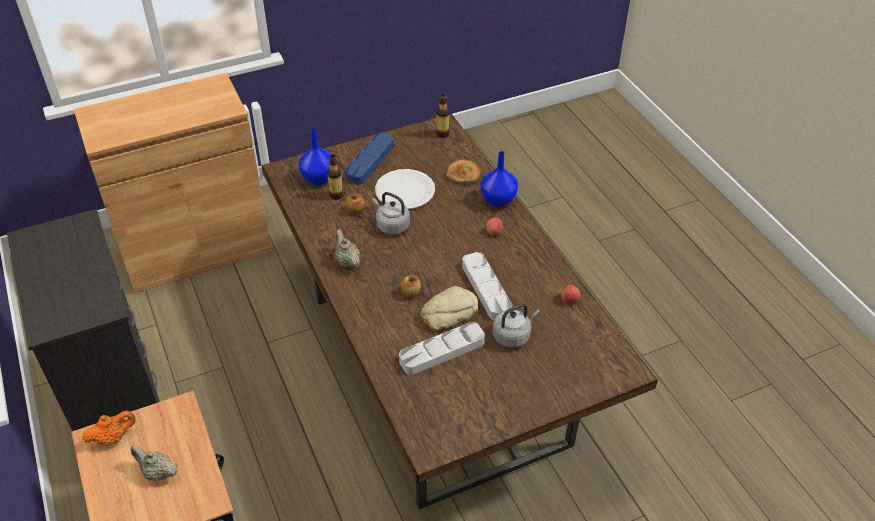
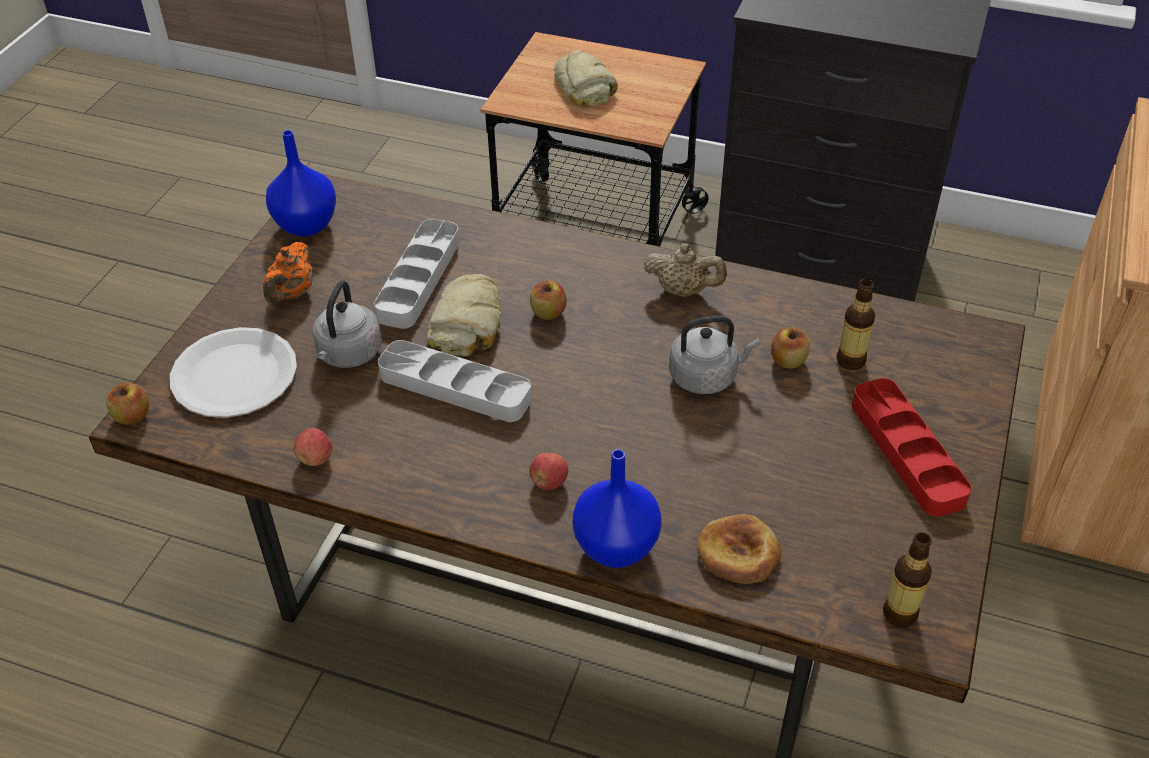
camera: 135 degrees right, 0 degrees up
(113, 437) = (664, 79): orange teapot -> orange teapot (292, 293)
(157, 472) = (584, 87): beige teapot -> bread
(318, 179) = (917, 363): blue vase -> blue vase (306, 224)
(370, 161) = (907, 452): blue tray -> red tray
(405, 191) = (775, 445): white plate -> white plate (234, 375)
(631, 375) = (132, 416): none -> apple

